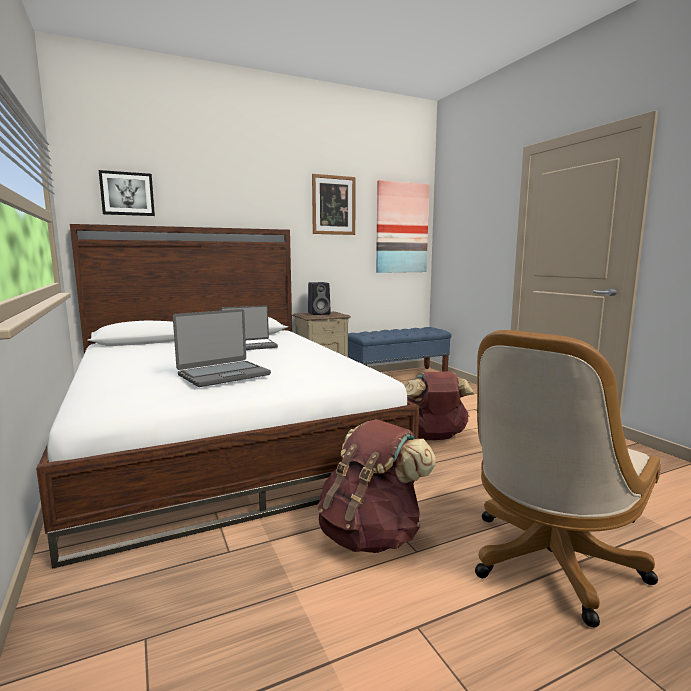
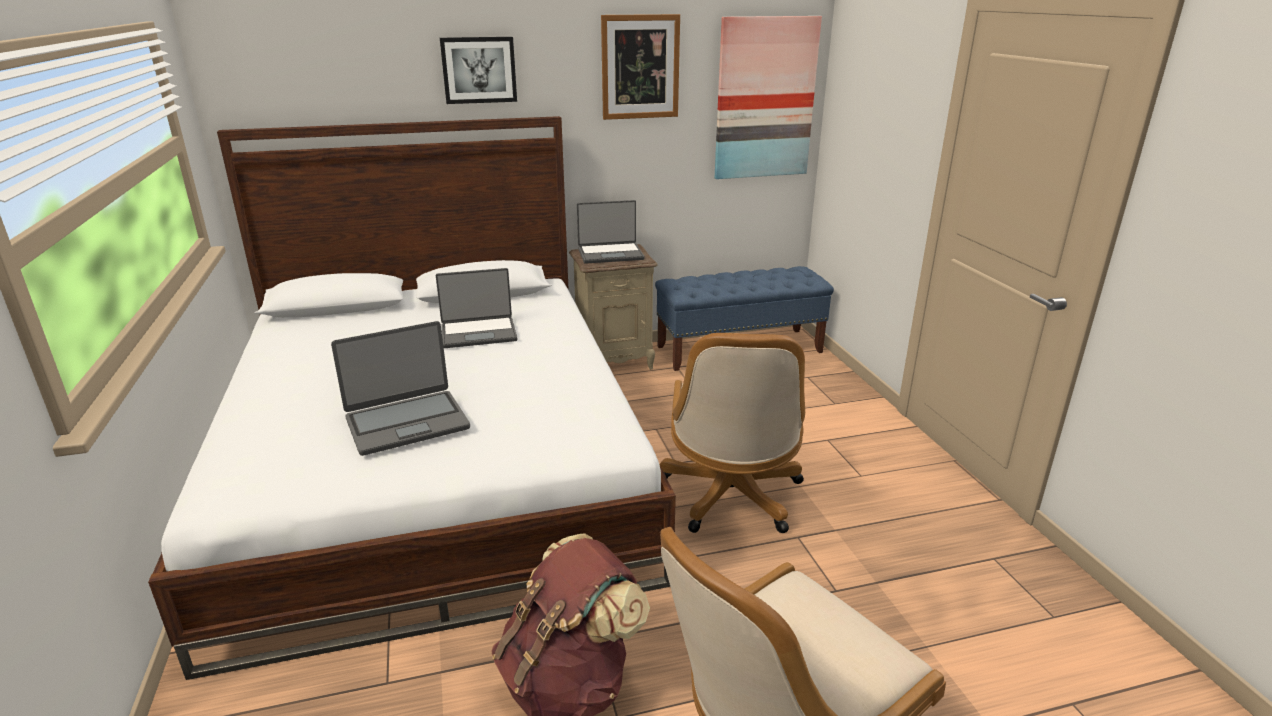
camera: 10 degrees right, 15 degrees up
(127, 194) = (298, 75): picture -> picture (479, 70)
(319, 313) = (610, 254): black speaker -> laptop
(431, 438) = (732, 500): brown backpack -> office chair

